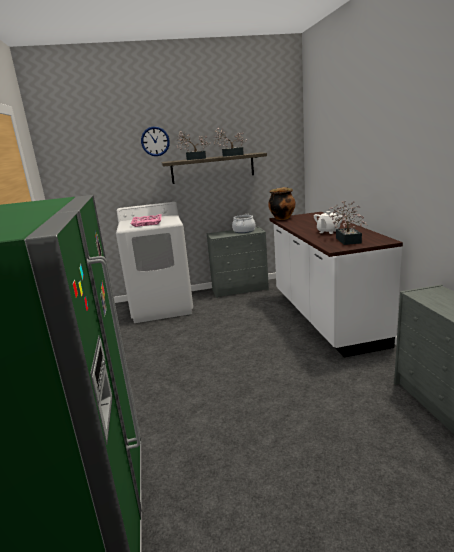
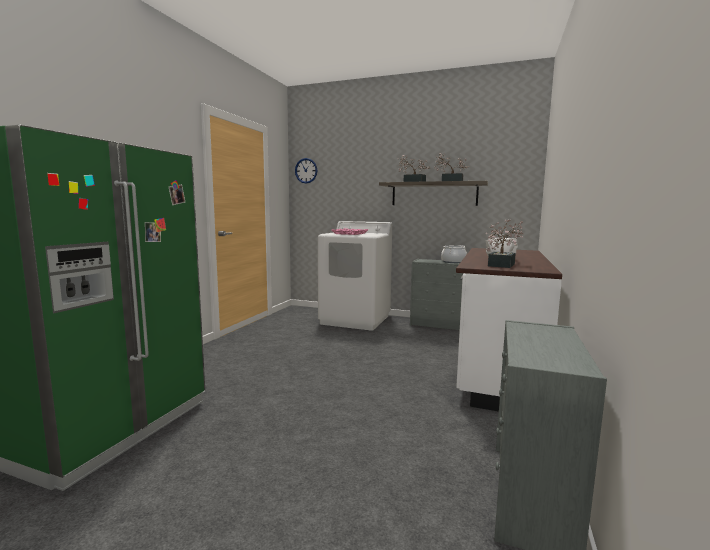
camera: 30 degrees right, 10 degrees down
(155, 141) = (383, 164): wall clock -> wall clock (306, 170)
(282, 218) = (483, 249): cooking pot -> none

